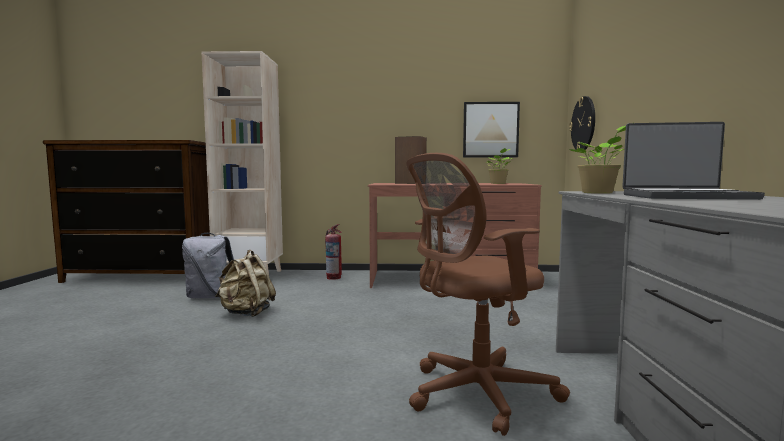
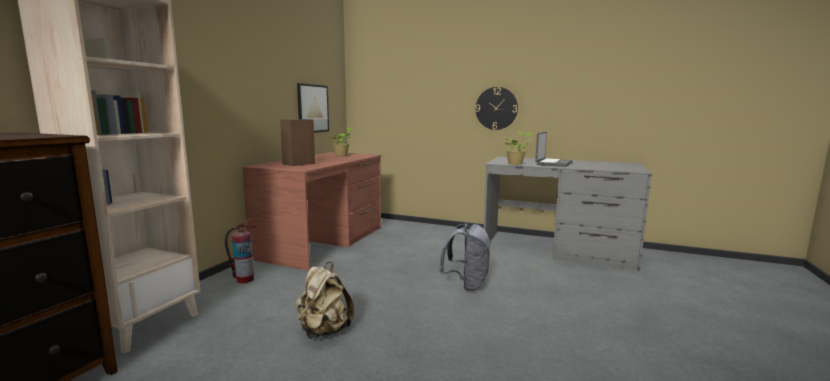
camera: 70 degrees left, 5 degrees up
(210, 297) = (221, 355): grey backpack -> grey backpack (467, 284)
(474, 394) = (524, 276): brown office chair -> none
(583, 124) = (375, 108): wall clock -> wall clock (496, 108)

